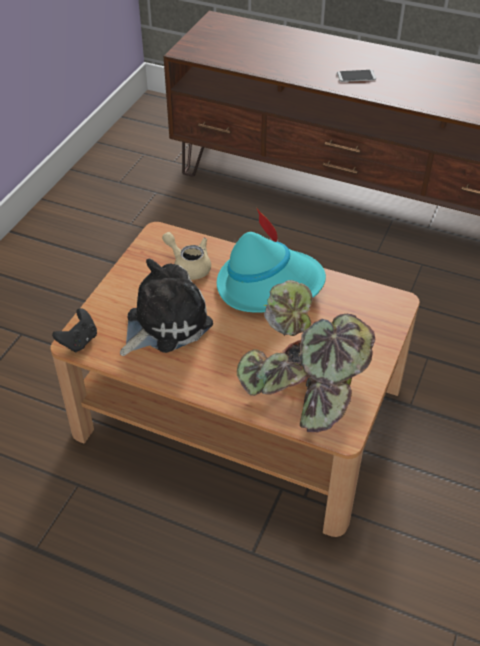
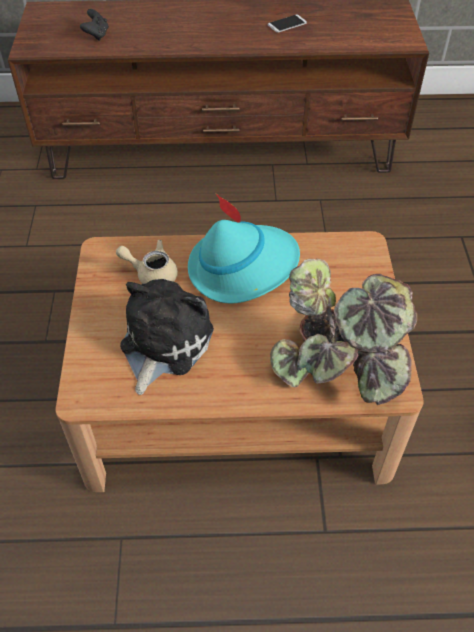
camera: 25 degrees left, 5 degrees up
(79, 341) = (85, 396): black game controller -> black game controller (97, 35)
(356, 76) = (214, 35): phone -> phone (287, 24)

